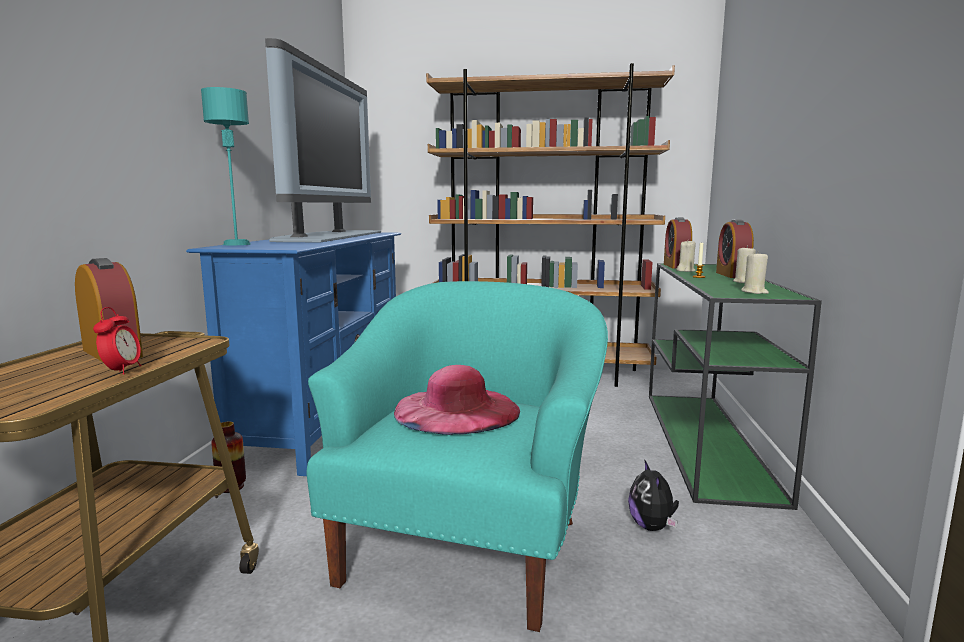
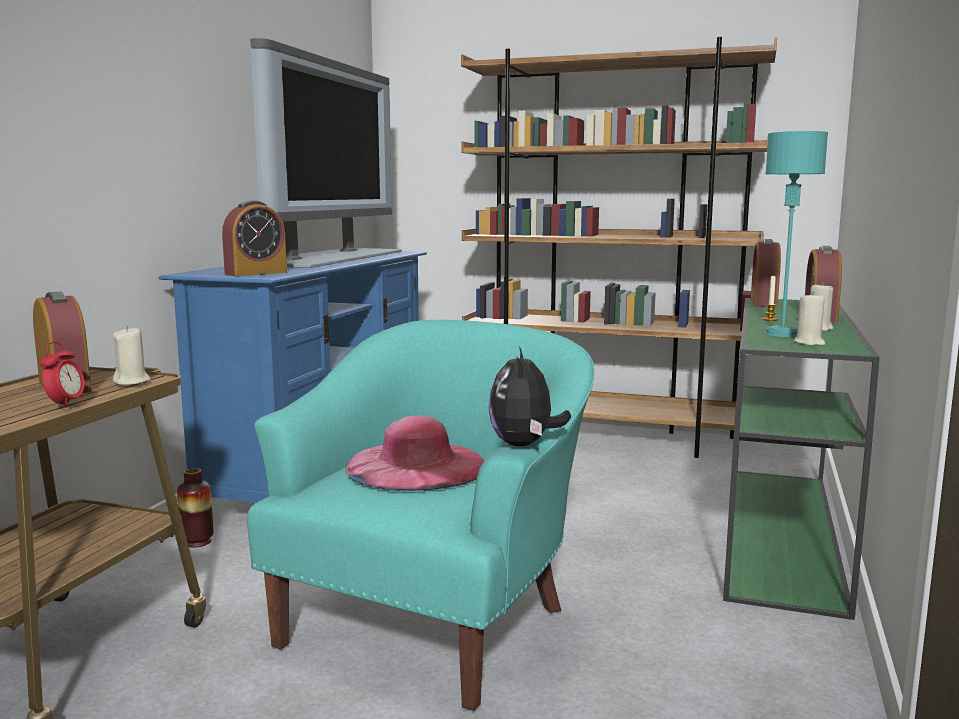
camera: 10 degrees right, 0 degrees up
(236, 244) = (215, 269): turquoise table lamp -> turquoise table lamp (781, 334)
(277, 246) = (256, 273): none -> alarm clock
(652, 527) = (657, 622): plush toy -> plush toy (524, 444)
(685, 271) = (765, 310): beige candle -> beige candle (132, 381)

